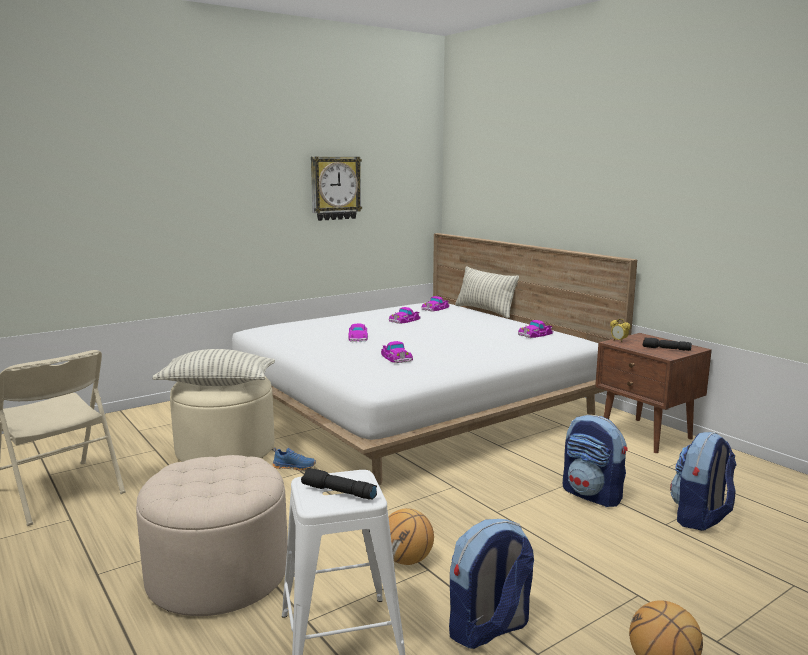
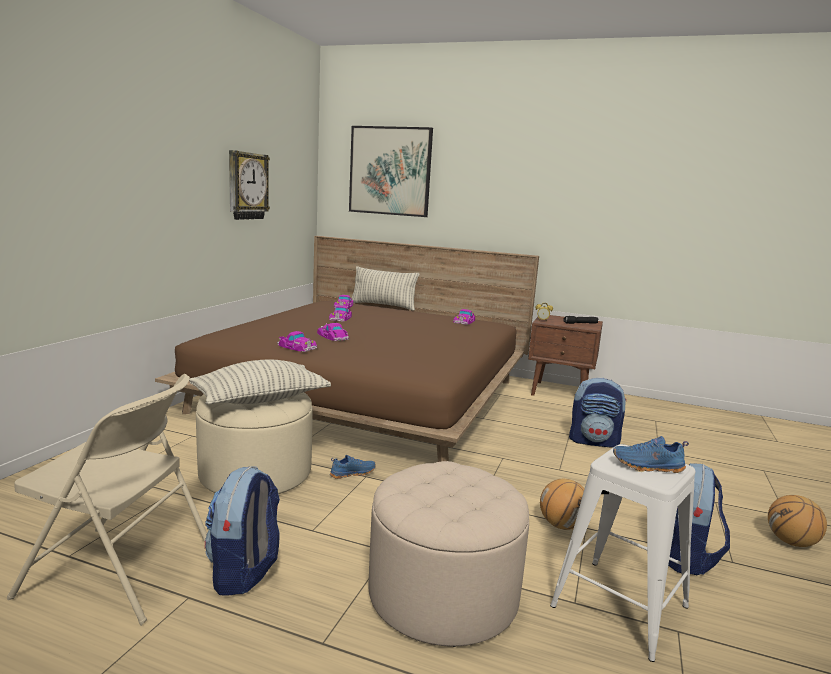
camera: 35 degrees left, 0 degrees up
(338, 492) = (648, 466): black flashlight -> blue shoe
(396, 357) = (405, 351): toy car -> toy car (296, 347)
(413, 403) = (366, 395): white bed -> brown bed
(499, 162) = (390, 171): none -> picture
(700, 518) = (667, 441): backpack -> backpack (244, 572)

